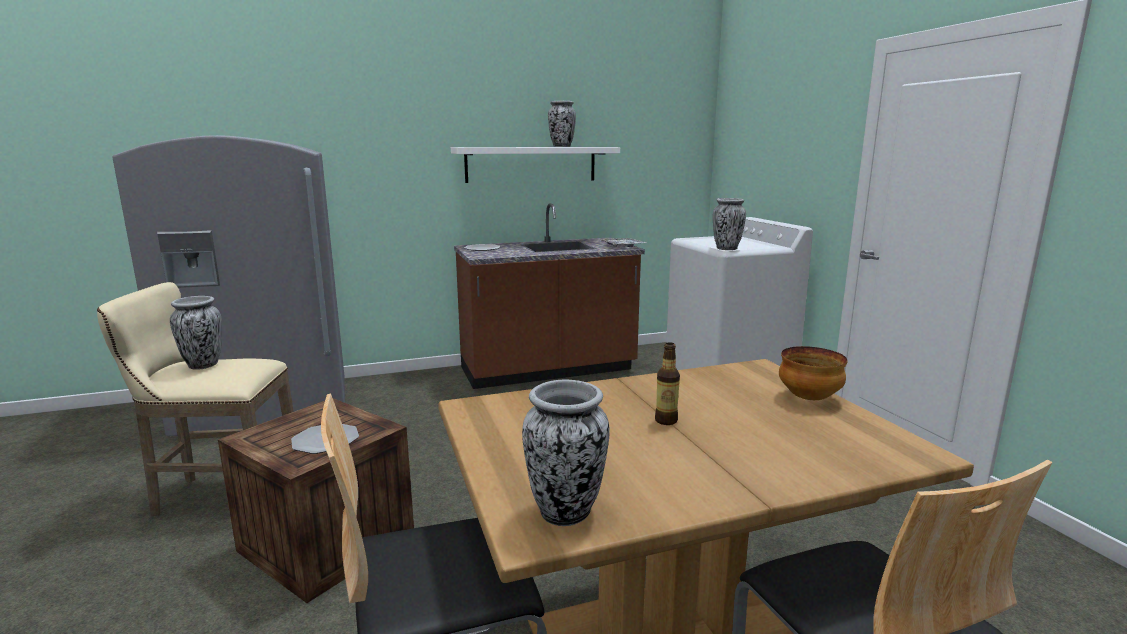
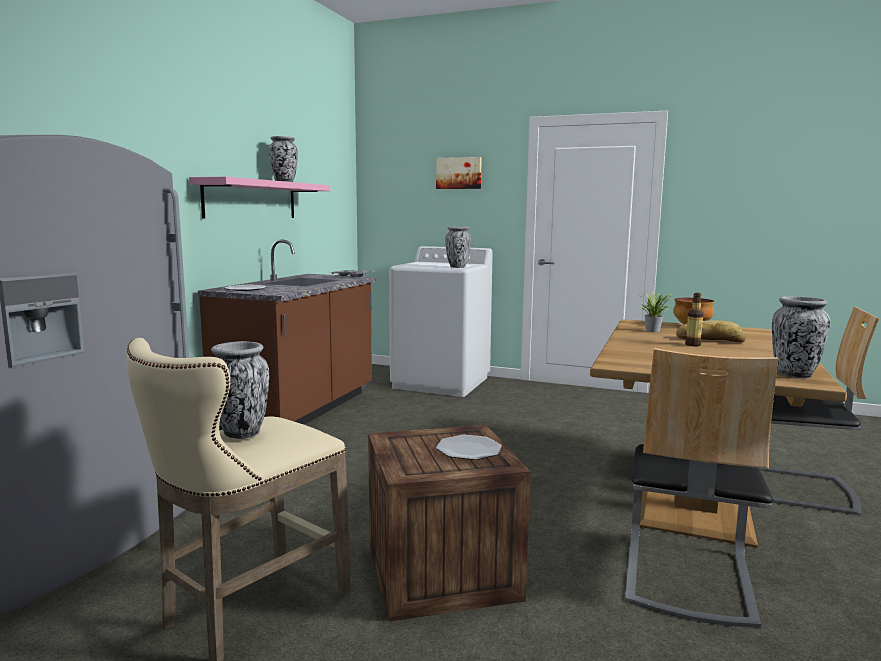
camera: 50 degrees left, 5 degrees down
(531, 164) = (251, 200): white shelf -> pink shelf
(720, 386) = (653, 330): none -> potted plant
(728, 423) = (710, 339): none -> bread
(796, 126) = (459, 173): none -> picture

